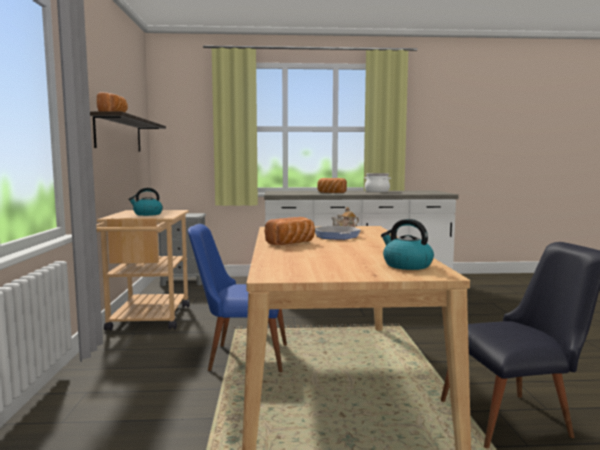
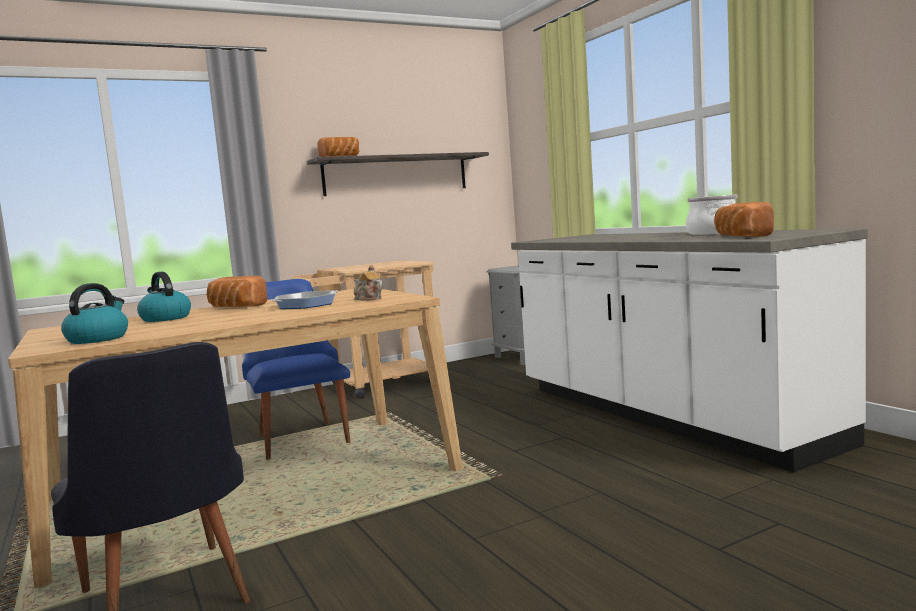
camera: 65 degrees right, 0 degrees up
(147, 214) = (369, 266): kettle -> kettle (165, 318)
(330, 193) = (605, 238): bread -> bread (740, 237)

